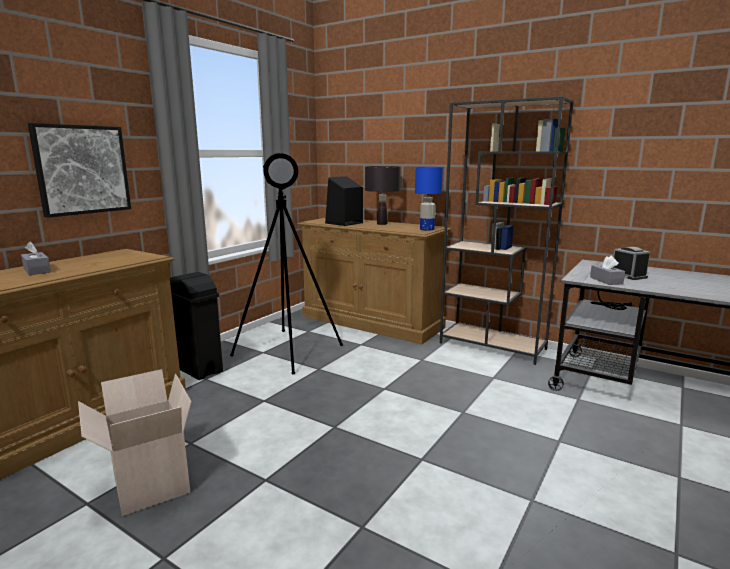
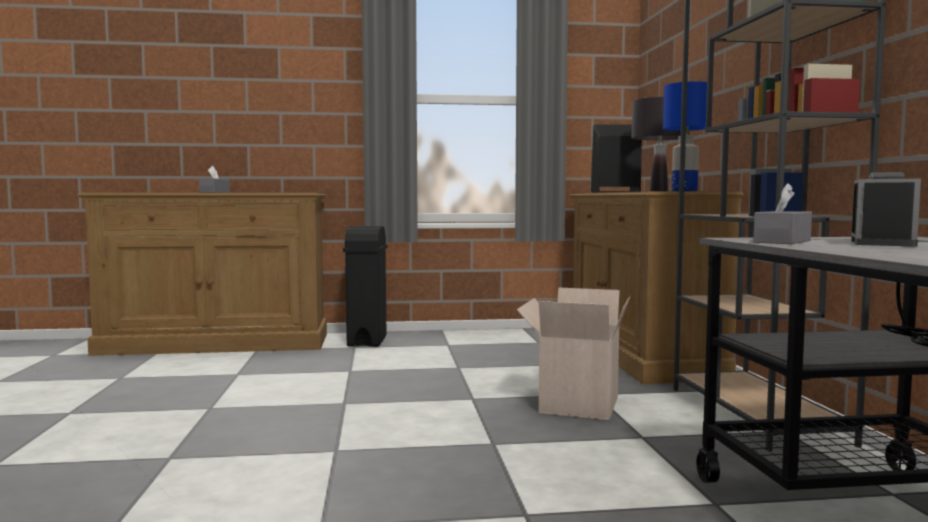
camera: 50 degrees right, 10 degrees down
(82, 170) = (291, 111): picture -> none
(147, 483) = (162, 382): cardboard box -> cardboard box (576, 404)
(288, 351) = (472, 349): black floor lamp -> none

